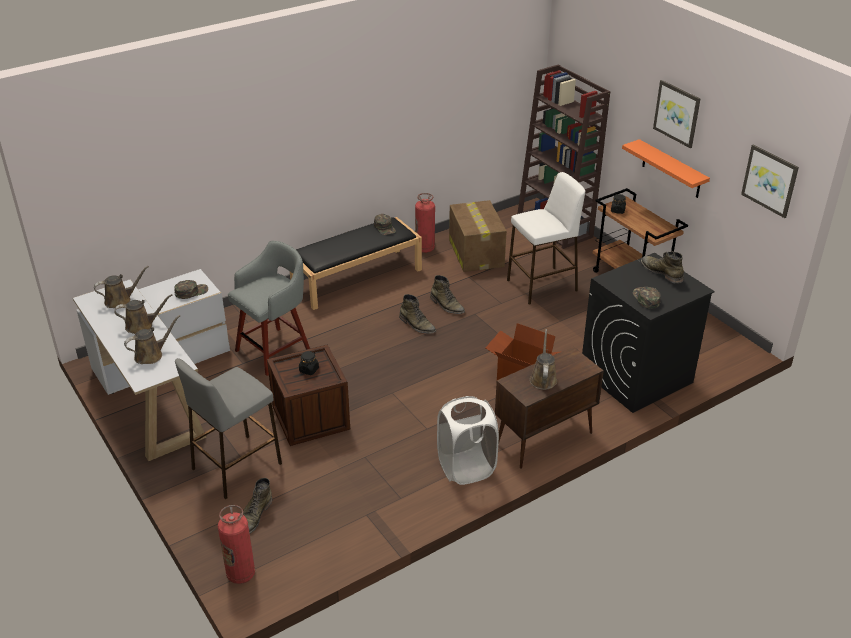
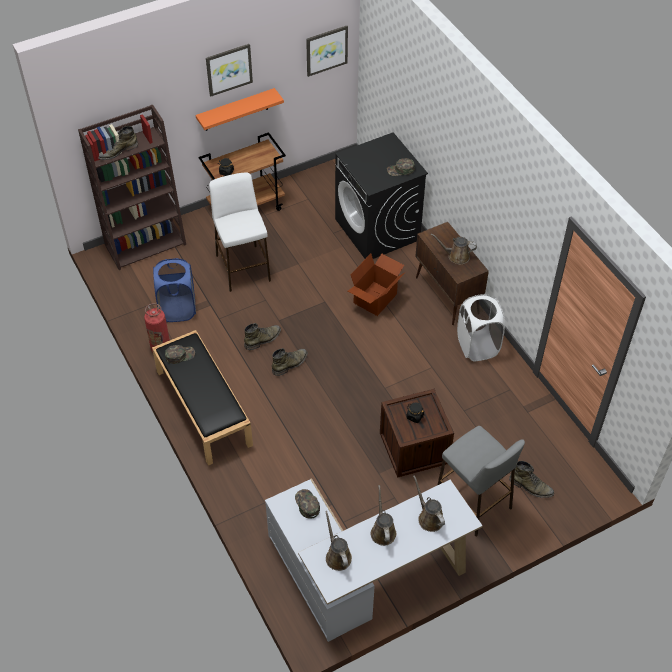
camera: 85 degrees left, 15 degrees up
(241, 574) = (589, 493): fire extinguisher -> none
(275, 350) = (314, 477): grey stool -> none
(475, 252) = (177, 309): cardboard box -> blue laundry basket
(661, 272) = (365, 154): green boot -> green boot (117, 151)

